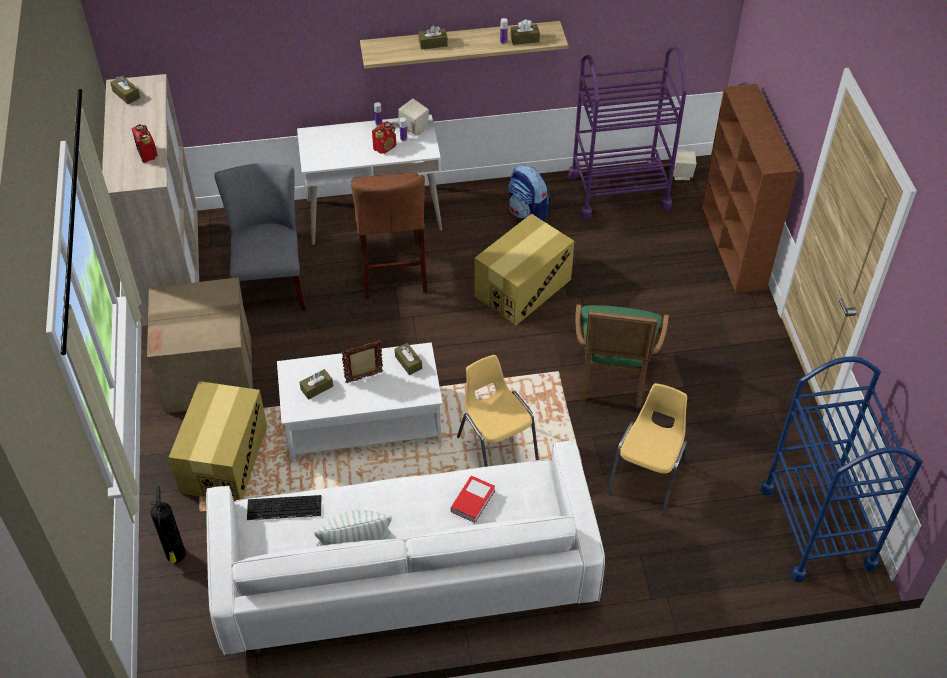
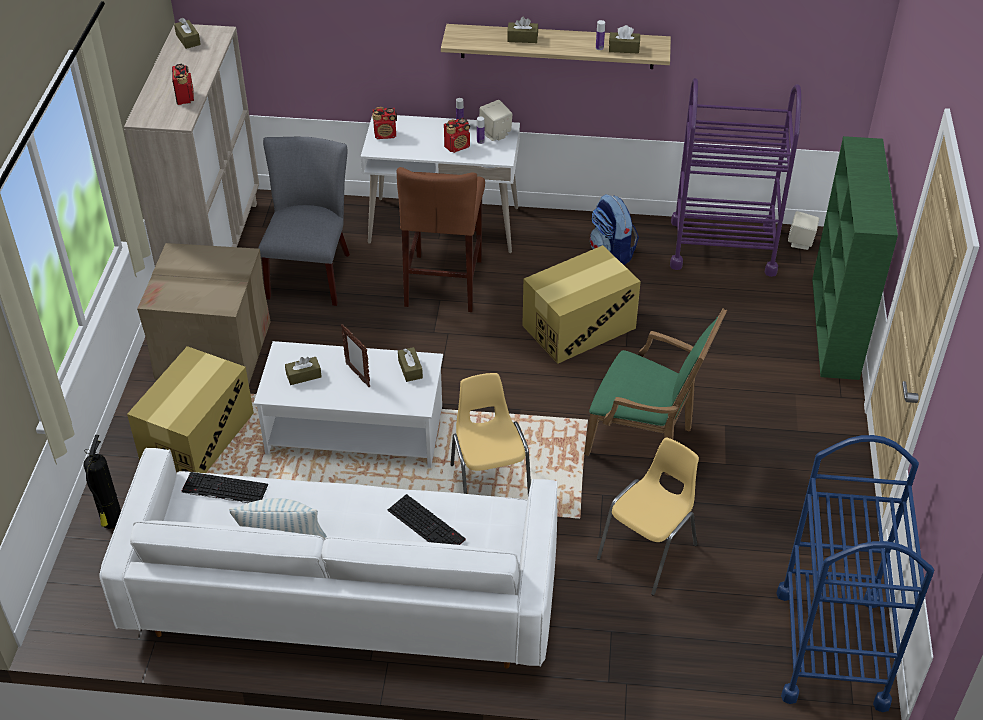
camera: 15 degrees right, 5 degrees down
(316, 147) = (385, 135): none -> radio
(364, 377) = (357, 375): picture frame -> picture frame turned 120 degrees counterclockwise
(473, 501) = (428, 525): book -> keyboard
(613, 379) = (646, 440): green armchair -> green armchair turned 90 degrees counterclockwise
(733, 247) = (835, 328): brown bookcase -> green bookcase

